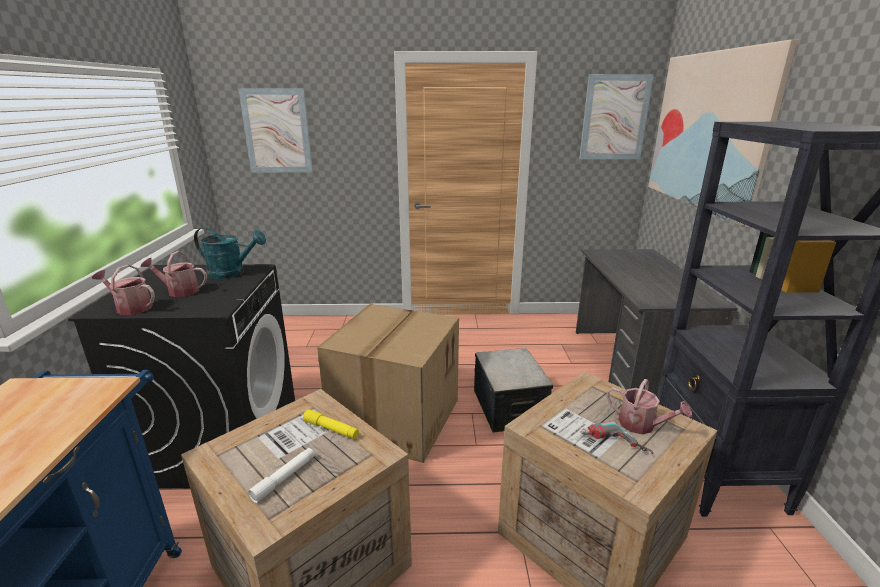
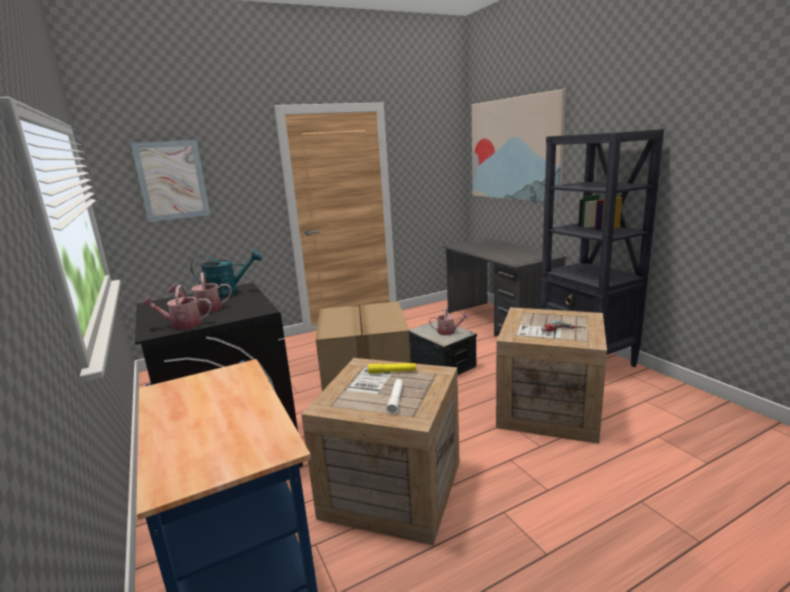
camera: 25 degrees left, 5 degrees down
(614, 117) = (441, 148): picture -> none
(642, 425) = (566, 320): watering can -> watering can (449, 332)

